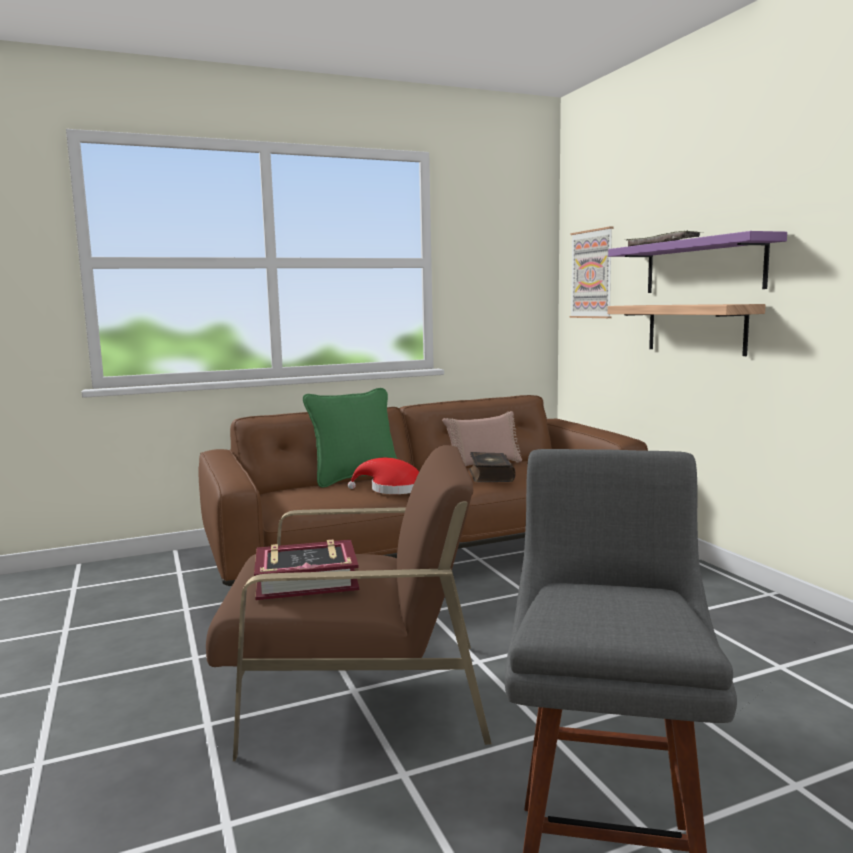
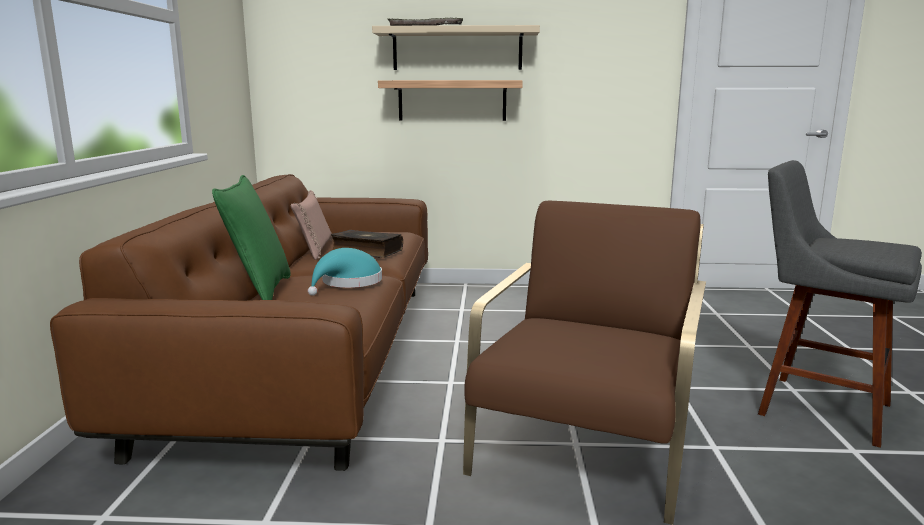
camera: 65 degrees left, 5 degrees up
(306, 580) = (602, 343): book -> none
(392, 489) = (348, 283): red hat -> turquoise hat
(592, 274) = (308, 49): picture -> none
(703, 266) = (457, 49): purple shelf -> beige shelf

